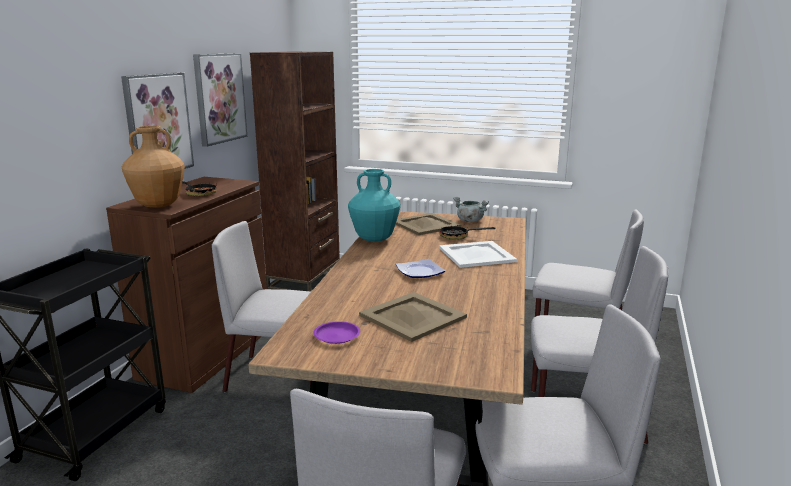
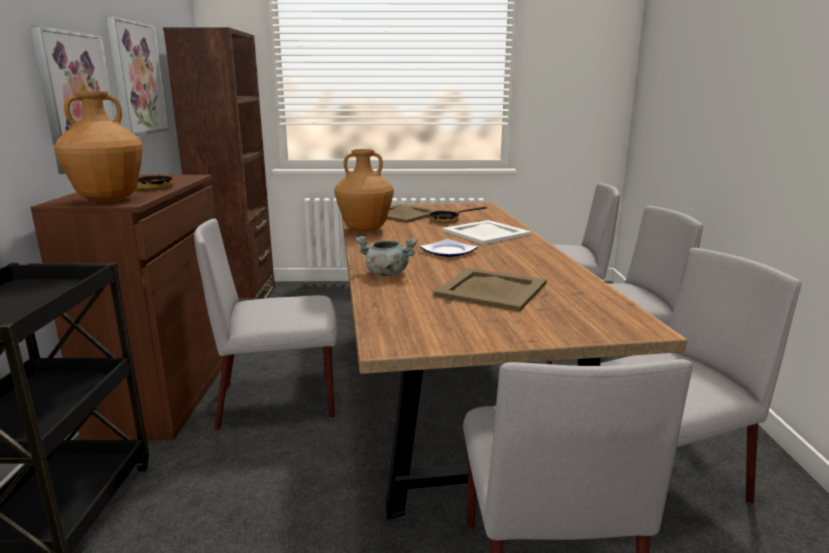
camera: 20 degrees left, 0 degrees up
(337, 336) = (433, 317): purple plate -> none
(375, 239) = (365, 230): turquoise vase -> brown vase
(469, 221) = (442, 208): grey cooking pot -> grey cooking pot (386, 273)

